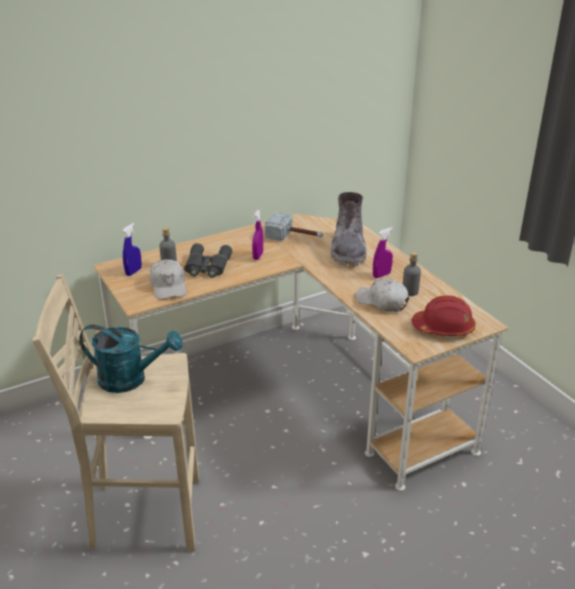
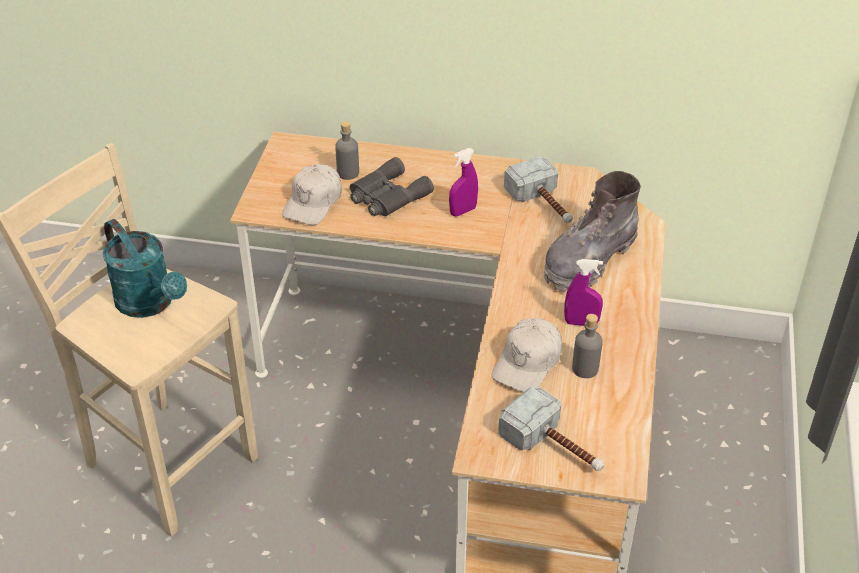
camera: 40 degrees right, 10 degrees up
(133, 272) = (301, 163): blue spray bottle -> none
(382, 302) = (528, 363): white cap -> white cap turned 135 degrees counterclockwise
(443, 328) = (555, 447): red hard hat -> hammer

